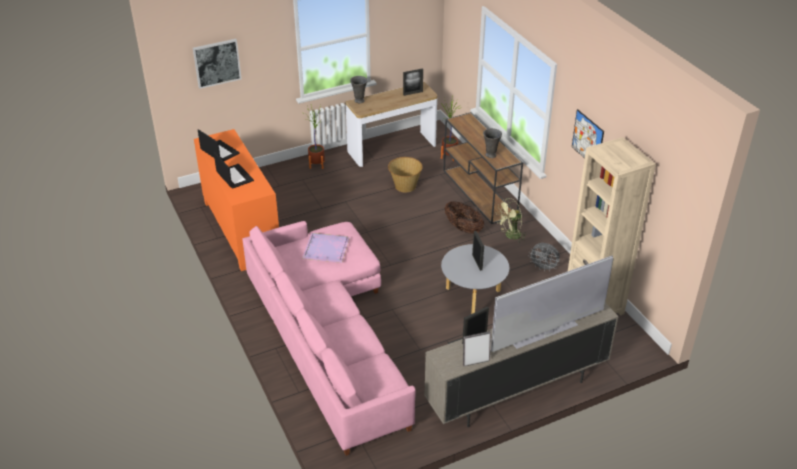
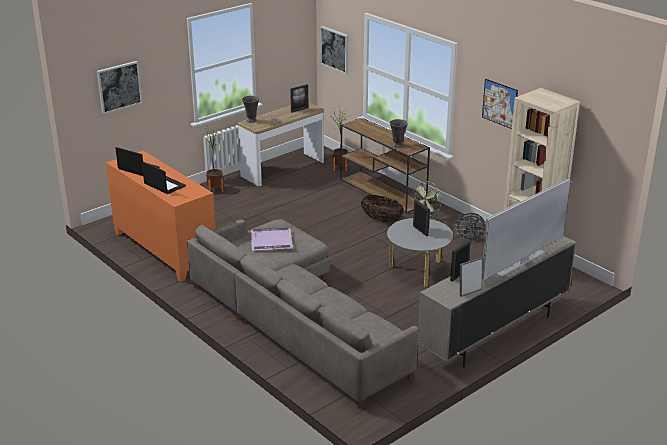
camera: 15 degrees left, 10 degrees down
(328, 334) = (294, 318): pink sofa -> grey sofa
(405, 186) = (310, 195): basket -> none
(457, 34) = (335, 49): none -> picture

